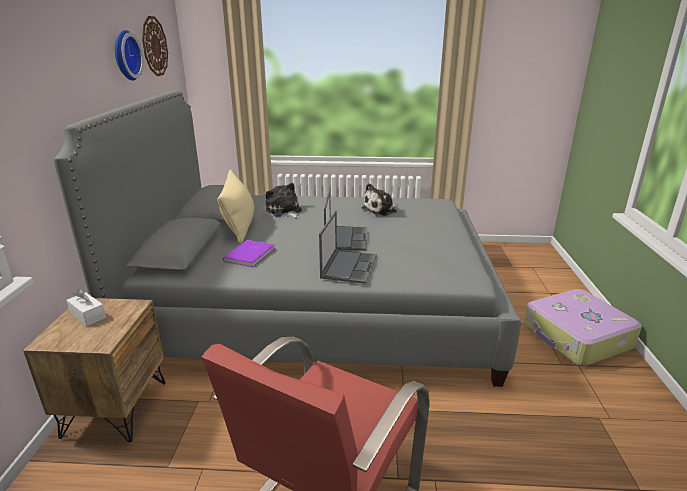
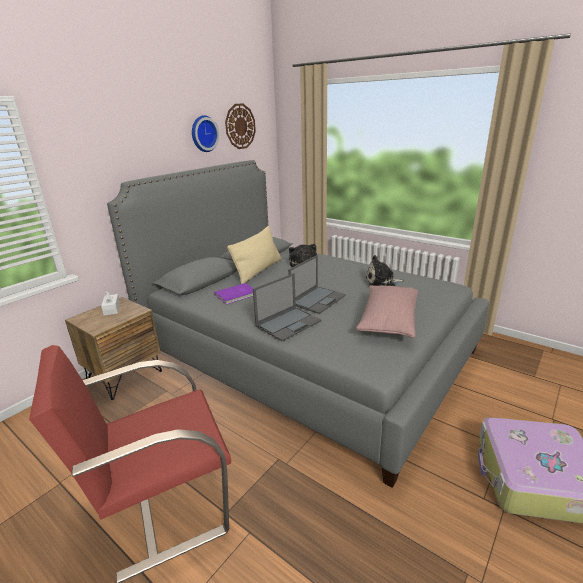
camera: 35 degrees right, 0 degrees up
(430, 241) = (388, 321): none -> pink pillow

